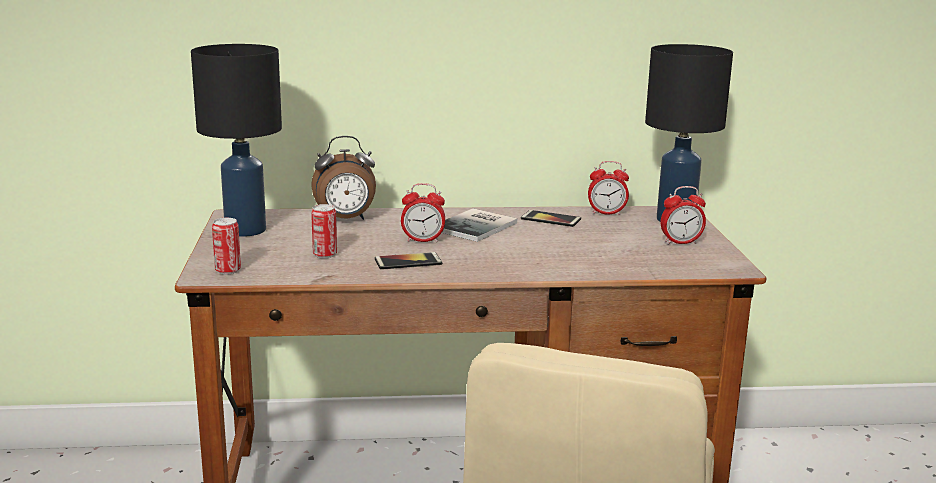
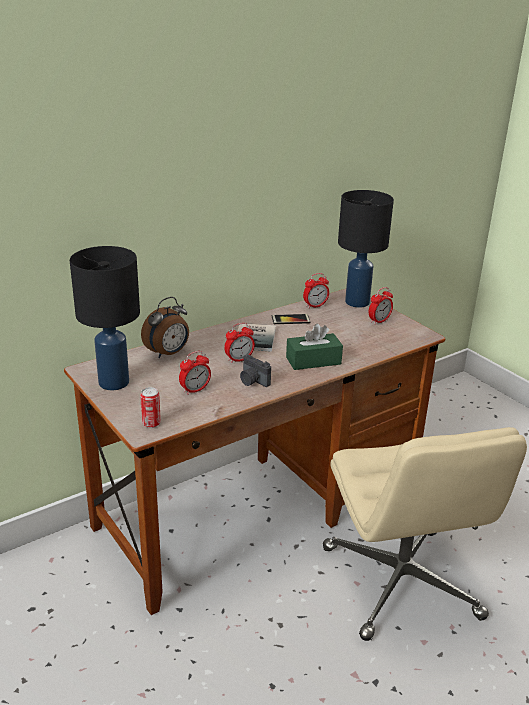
camera: 30 degrees left, 10 degrees up
(325, 255) = (195, 390): can -> alarm clock
(408, 262) = (253, 381): phone -> camera
(520, 260) = (313, 361): none -> green tissue box

